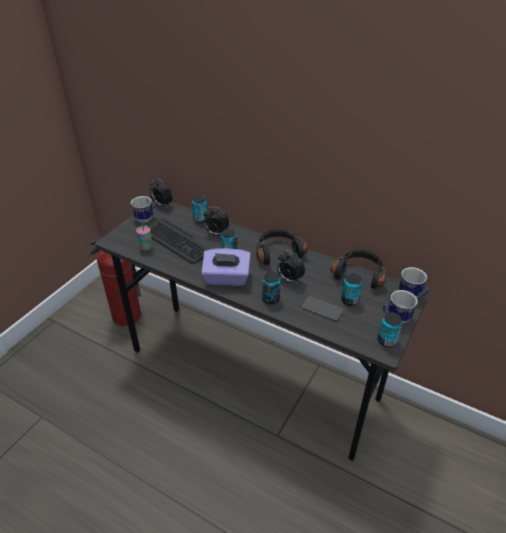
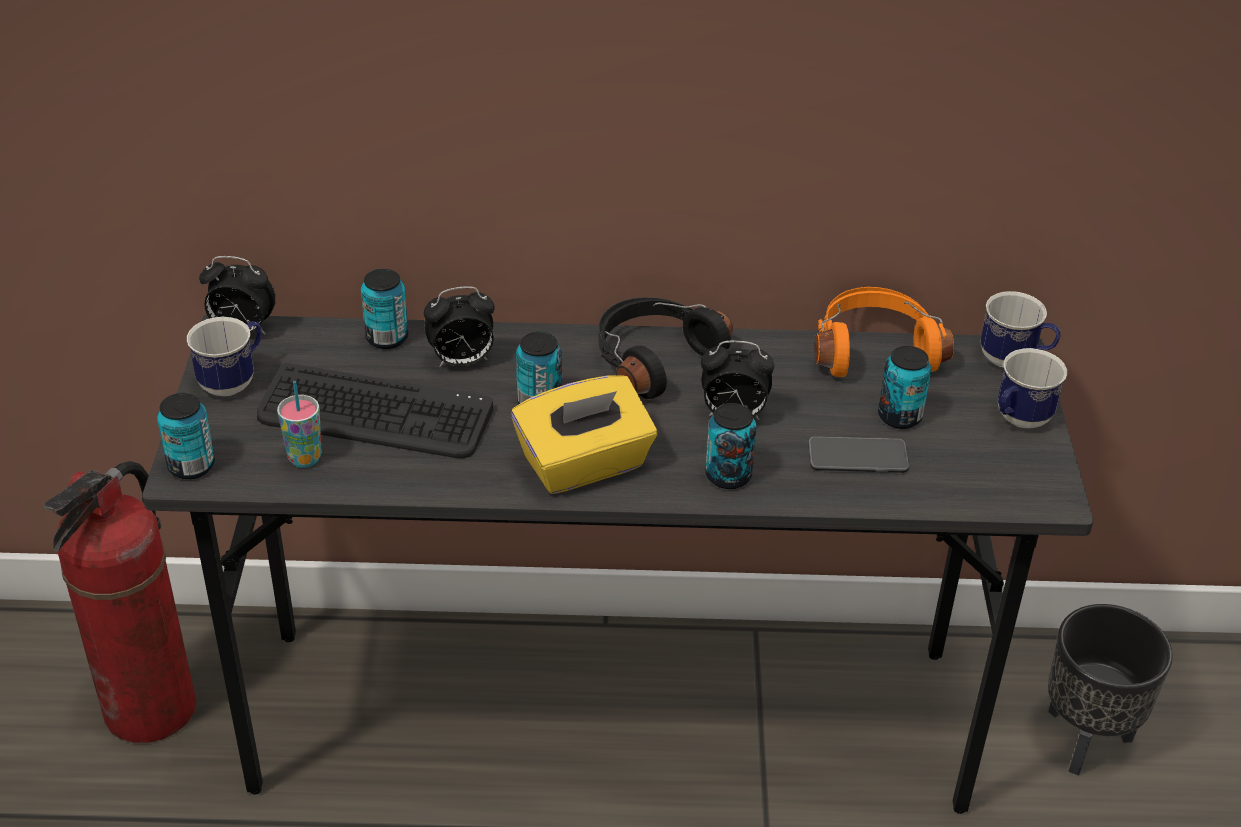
camera: 30 degrees left, 0 degrees up
(226, 278) = (584, 465): purple tissue box -> yellow tissue box
(359, 274) = (874, 349): black headphones -> orange headphones
(386, 341) = (1037, 475): can -> can (191, 466)
(417, 456) = (1086, 740): none -> black planter

